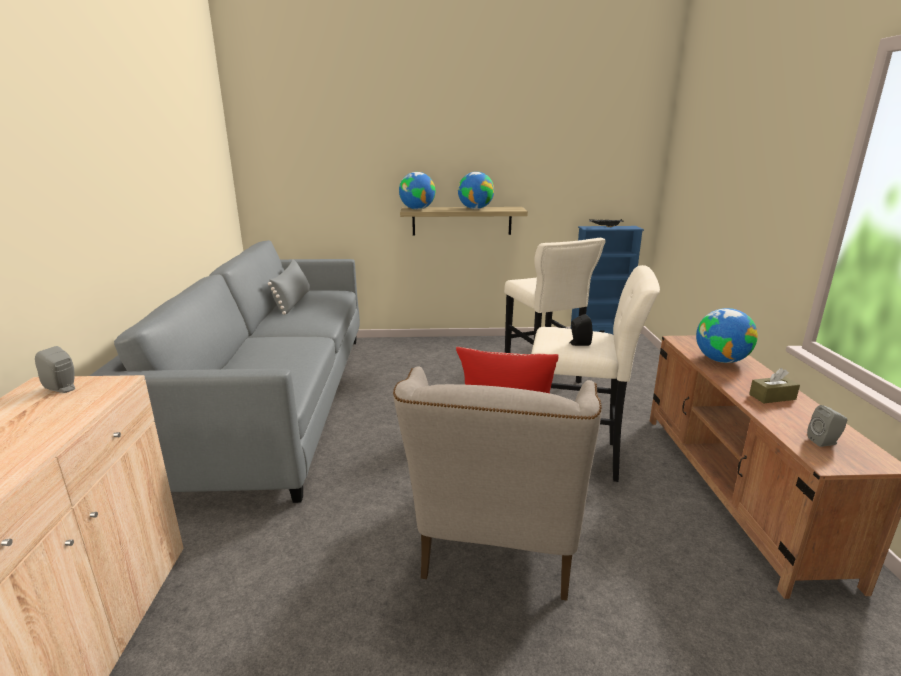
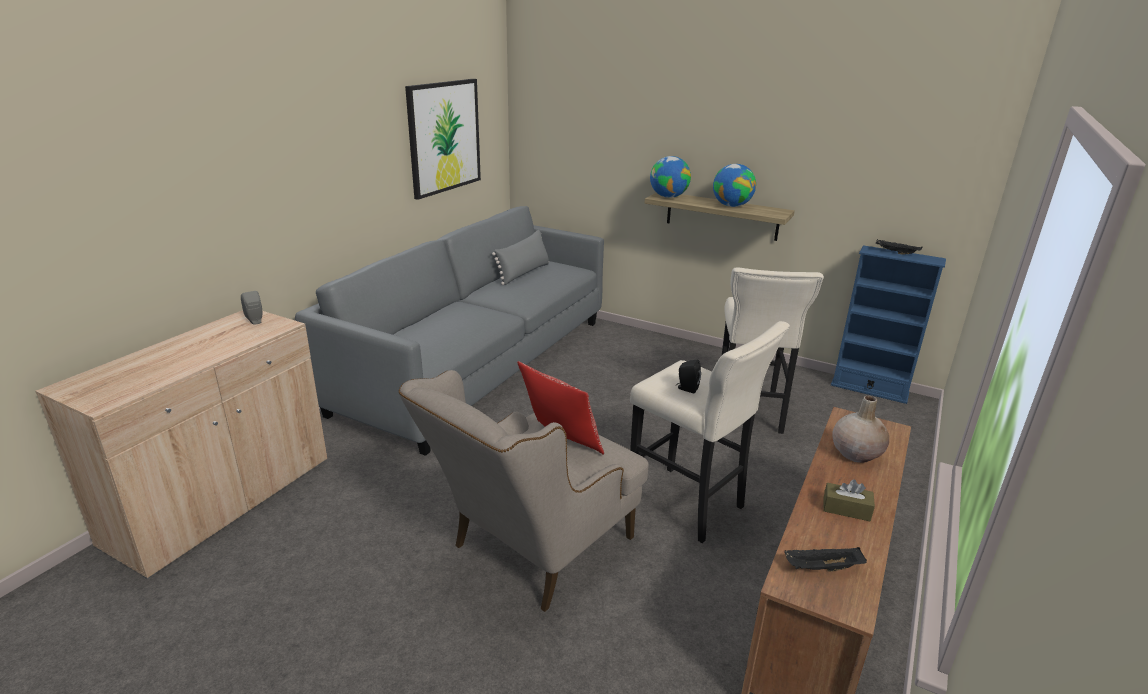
camera: 30 degrees right, 5 degrees up
(188, 167) = (444, 137): none -> picture
(721, 360) = (856, 453): globe -> beige vase
(824, 442) = (822, 569): grey speaker -> black tray

